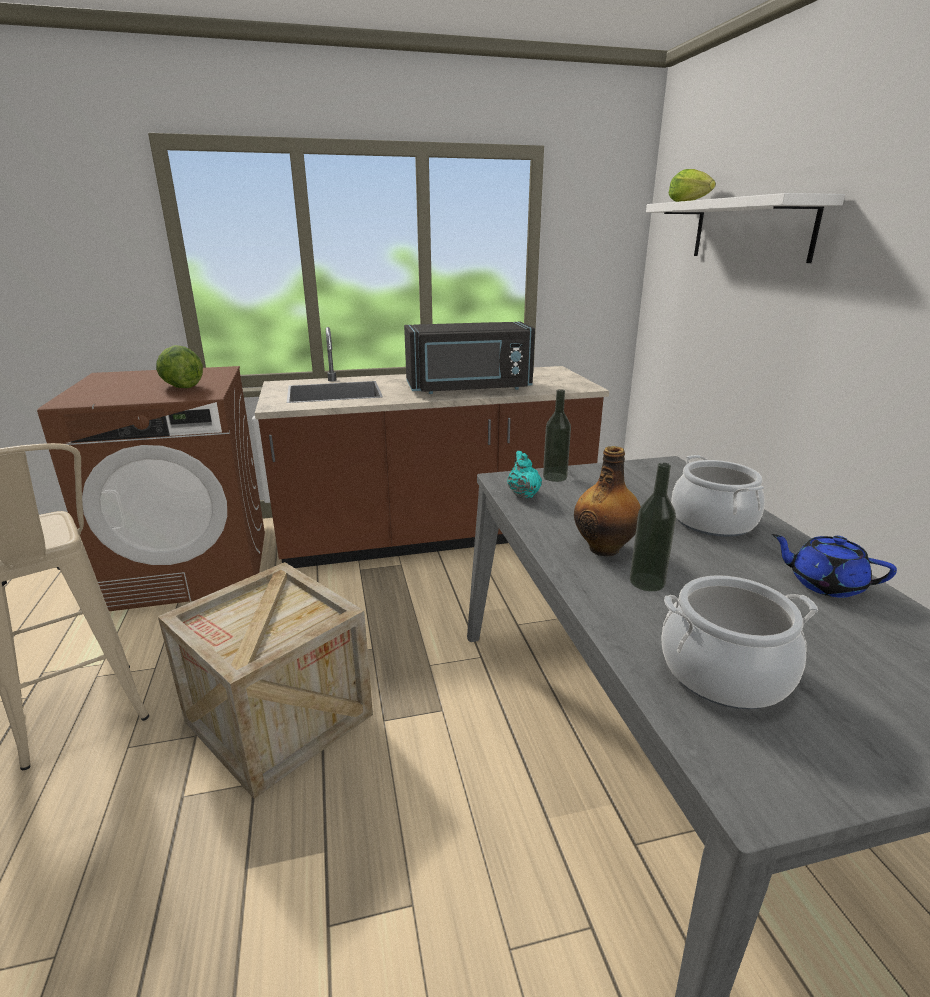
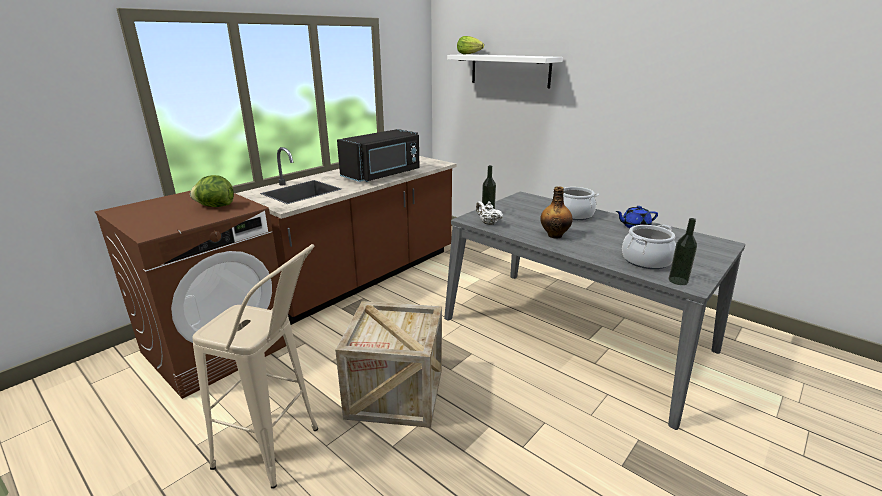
camera: 35 degrees left, 0 degrees up
(523, 494) = (488, 223): turquoise teapot -> white teapot
(647, 582) = (586, 242): bottle -> bottle (678, 281)

